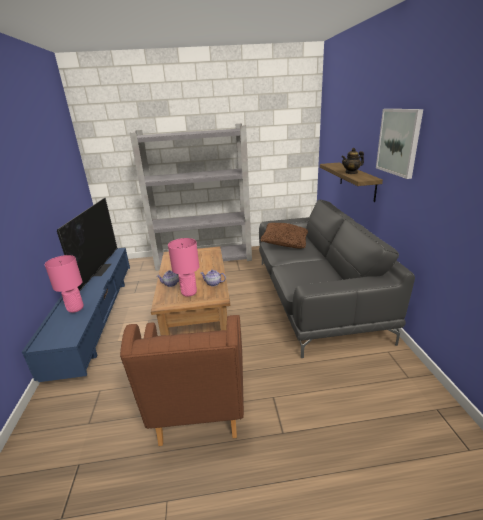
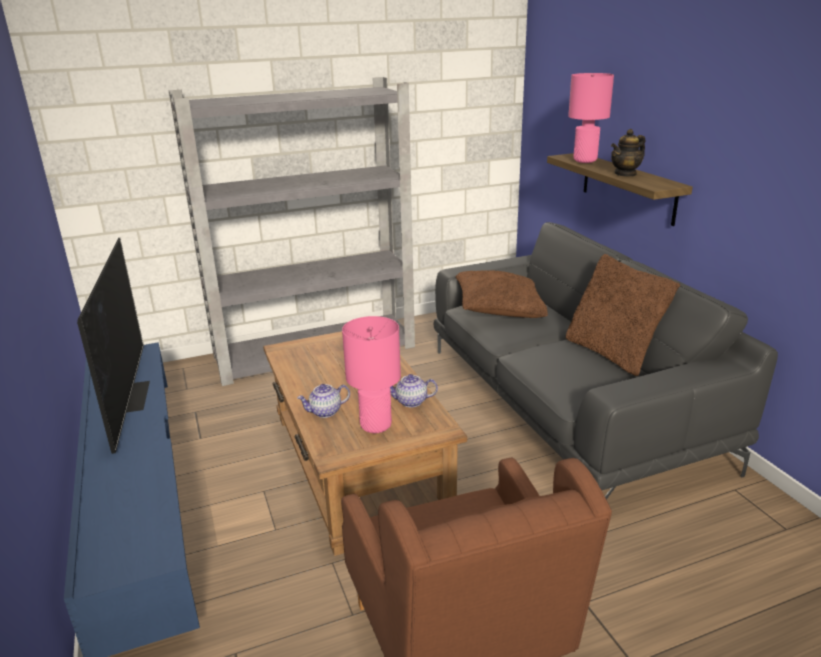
camera: 15 degrees left, 0 degrees up
(75, 309) = (131, 490): pink table lamp -> pink table lamp (584, 162)
(332, 268) = (613, 351): none -> brown pillow
(398, 142) = (729, 122): picture -> none

